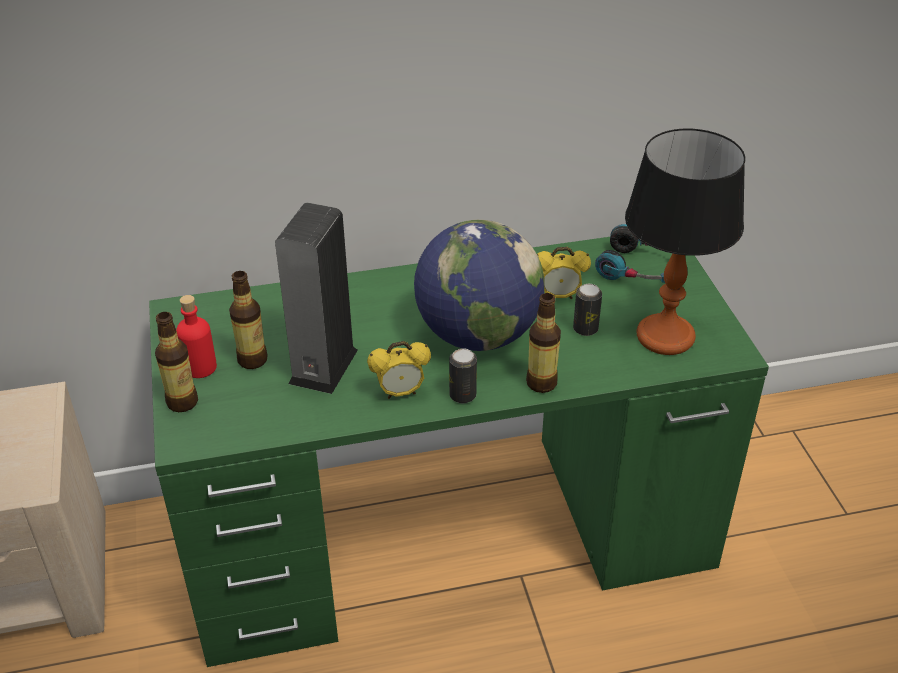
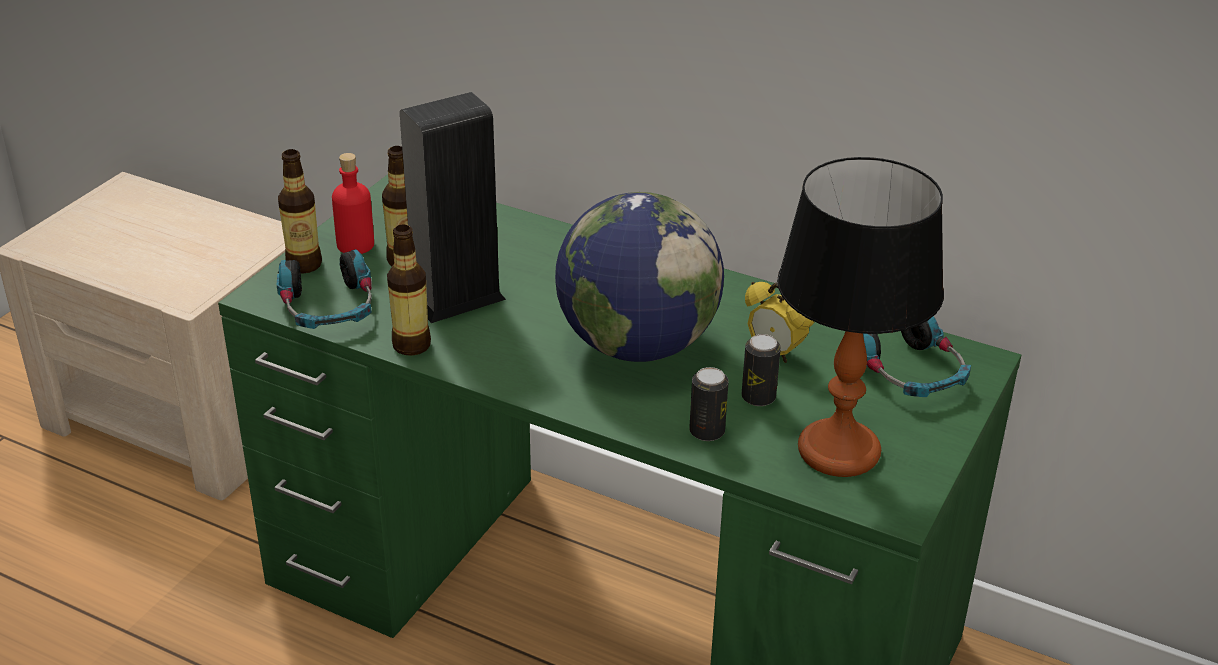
camera: 40 degrees right, 5 degrees down
(246, 423) = (328, 308): none -> headphones
(400, 393) = (491, 355): alarm clock -> none
(462, 395) = (544, 389): can -> can (707, 431)
(541, 383) = (637, 420): bottle -> bottle (411, 345)

